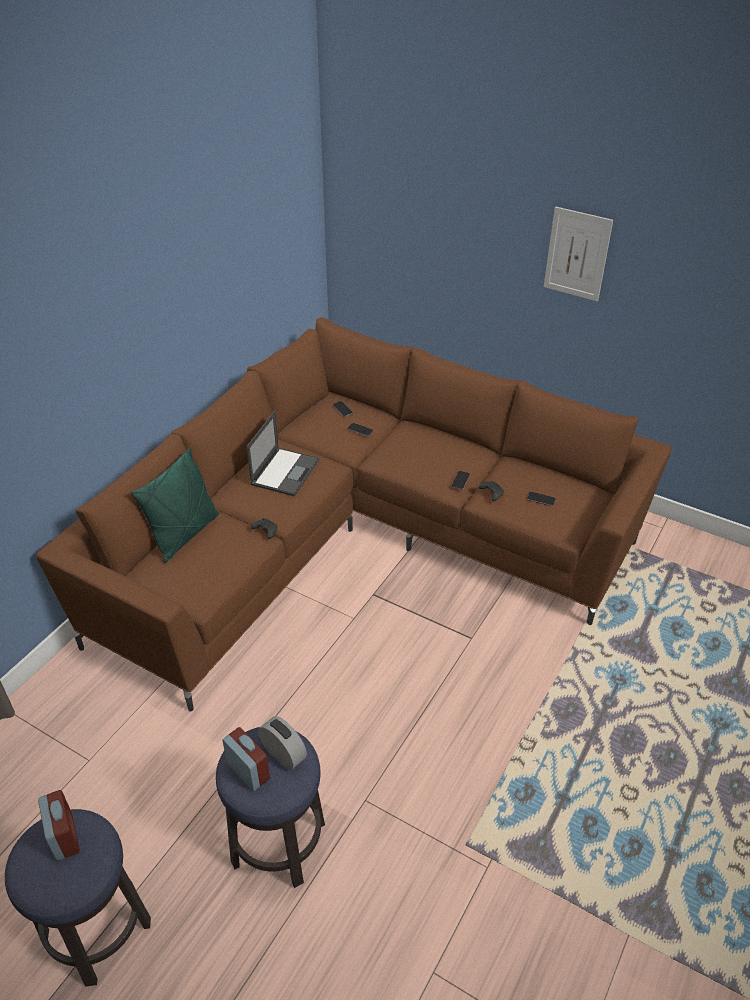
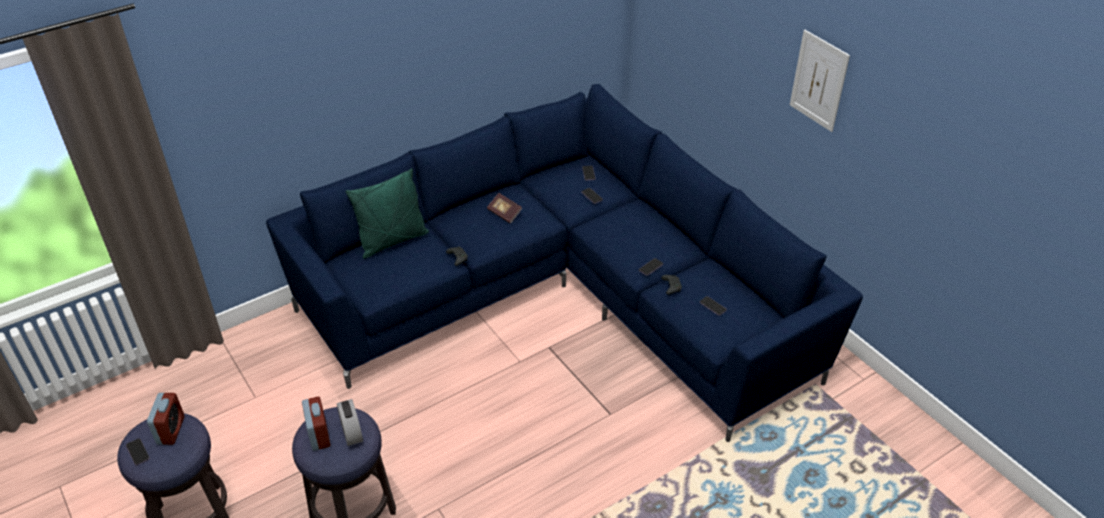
camera: 25 degrees right, 0 degrees up
(38, 881) = (138, 452): none -> phone
(285, 471) = (504, 213): laptop -> book
(356, 539) = (564, 296): brown sofa -> blue sofa

